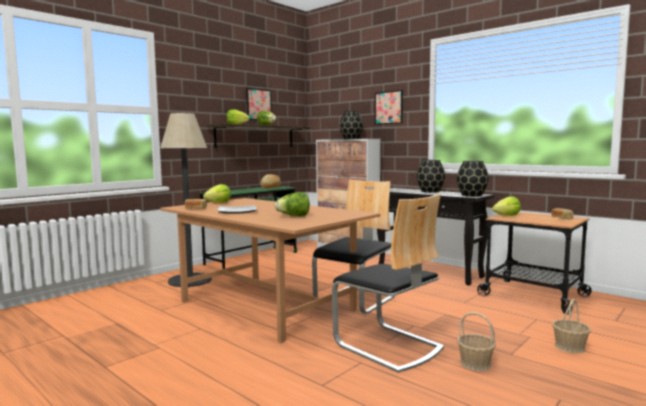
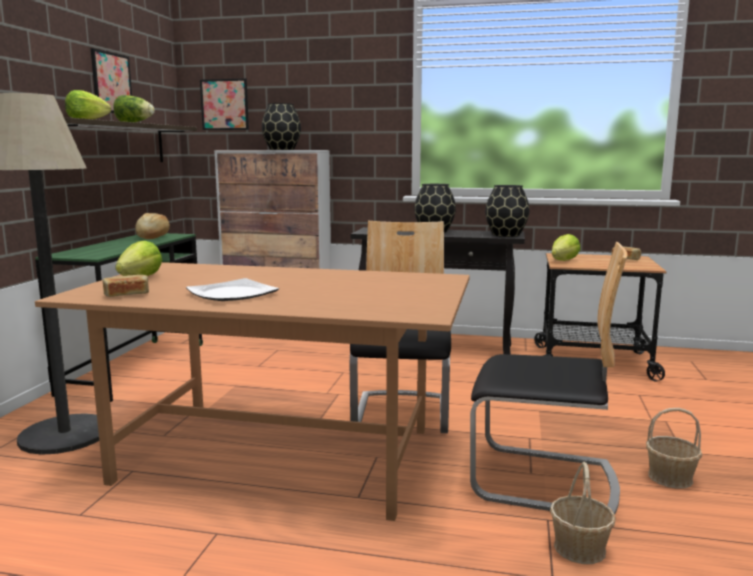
camera: 30 degrees left, 5 degrees up
(293, 216) = (362, 294): lettuce -> none
(388, 107) = (341, 100): picture -> picture (224, 104)
(570, 347) = (718, 425): basket -> basket (580, 548)

